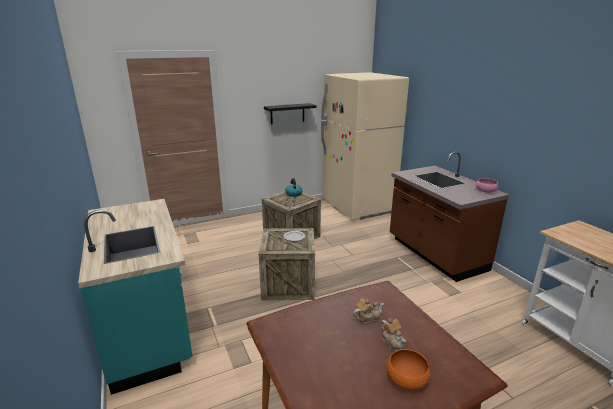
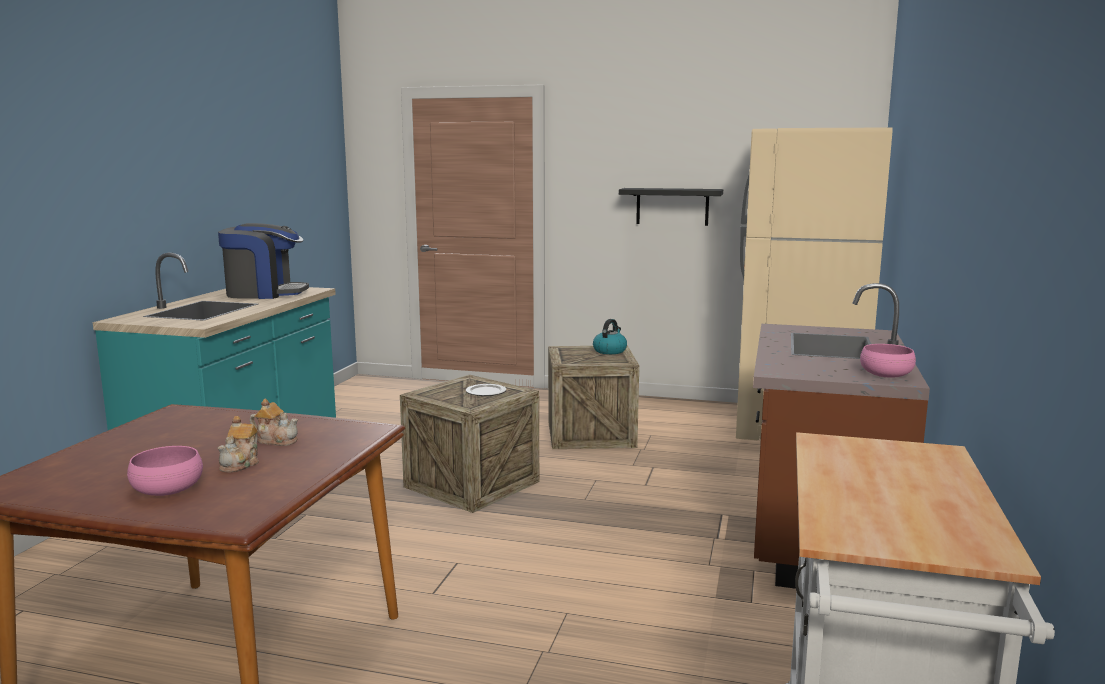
camera: 40 degrees right, 10 degrees down
(131, 215) = (265, 293): none -> coffee machine
(406, 378) = (168, 488): orange bowl -> pink bowl

